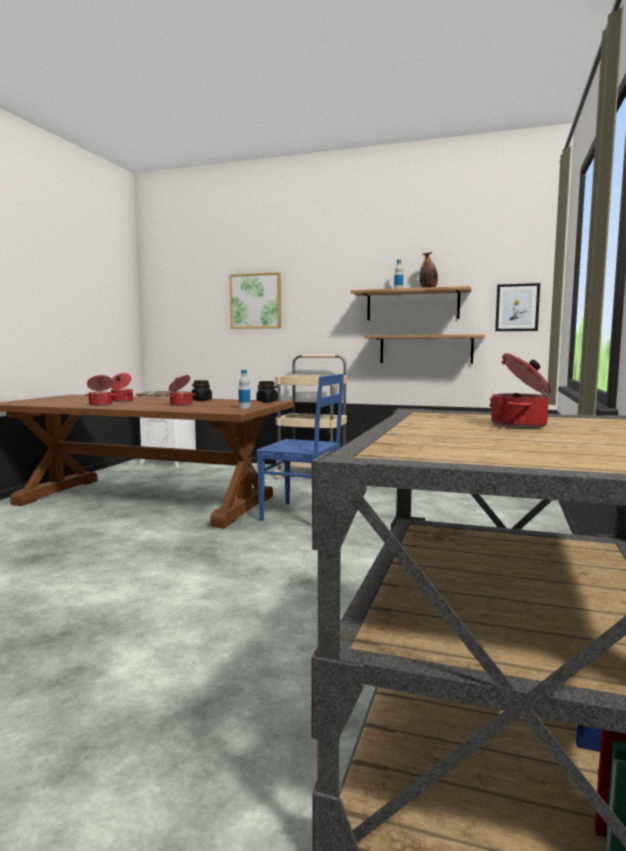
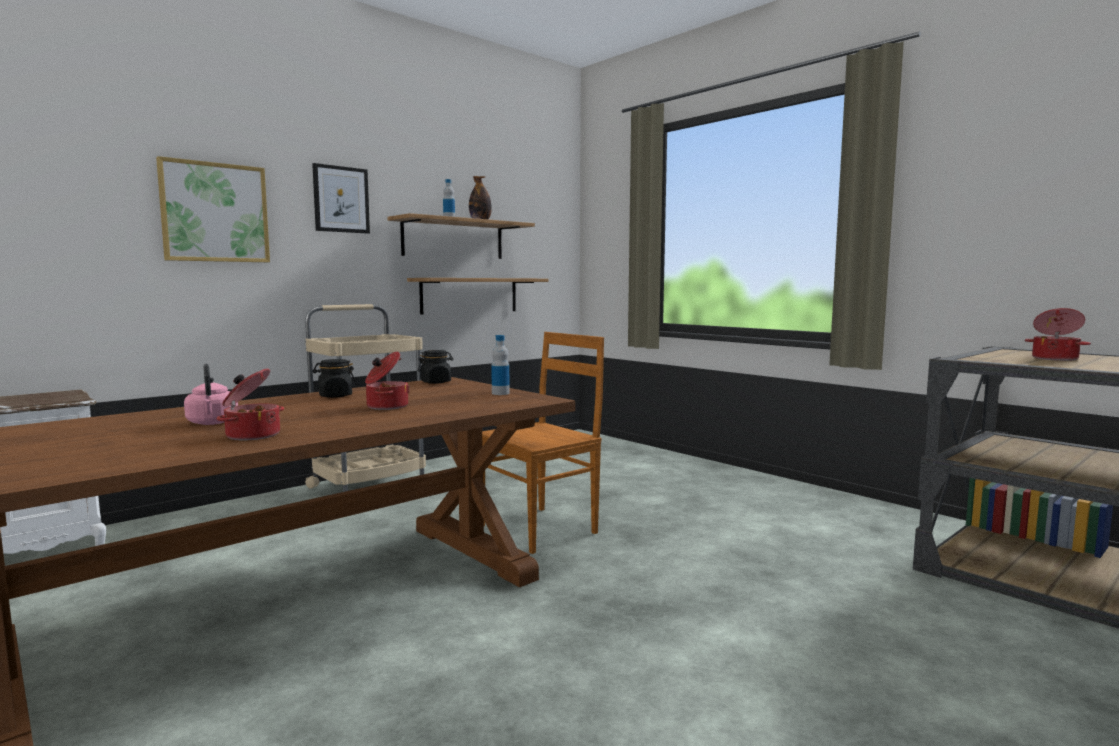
camera: 60 degrees left, 0 degrees up
(121, 401) = (212, 423): cooking pot -> pink kettle
(302, 514) = (540, 528): blue chair -> brown chair
(517, 307) = (548, 249): picture -> picture (341, 199)

